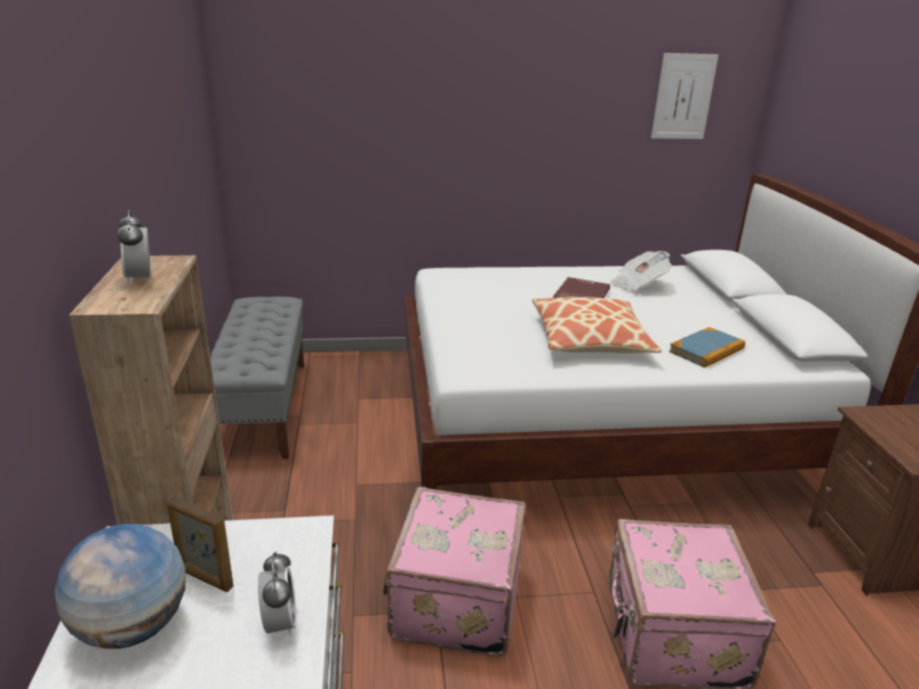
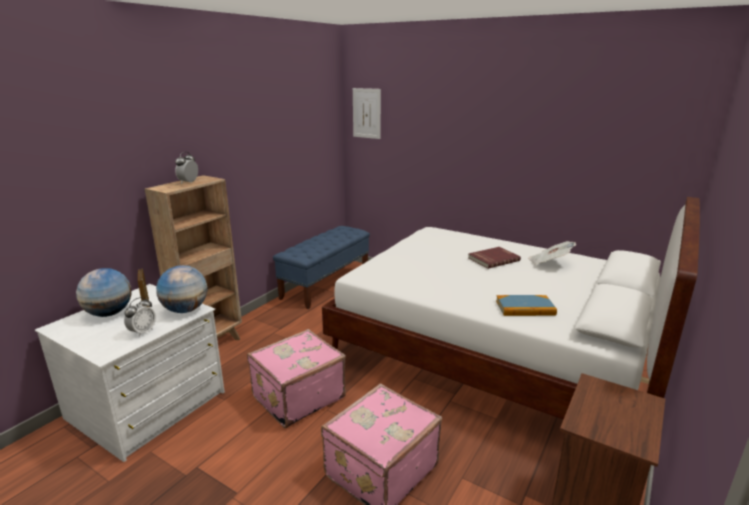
camera: 40 degrees right, 5 degrees down
(264, 407) = (326, 284): grey bench -> blue bench
(286, 542) = (185, 310): none -> globe
(590, 339) = (456, 281): pillow -> none
(683, 97) = (634, 130): picture -> picture (366, 113)

